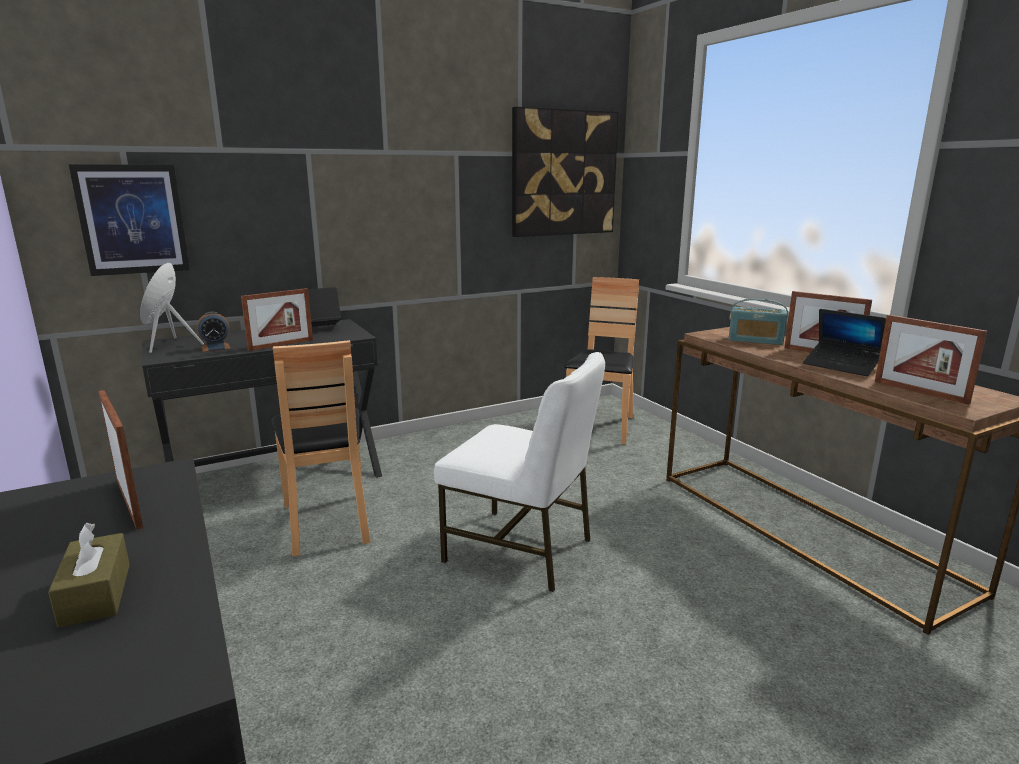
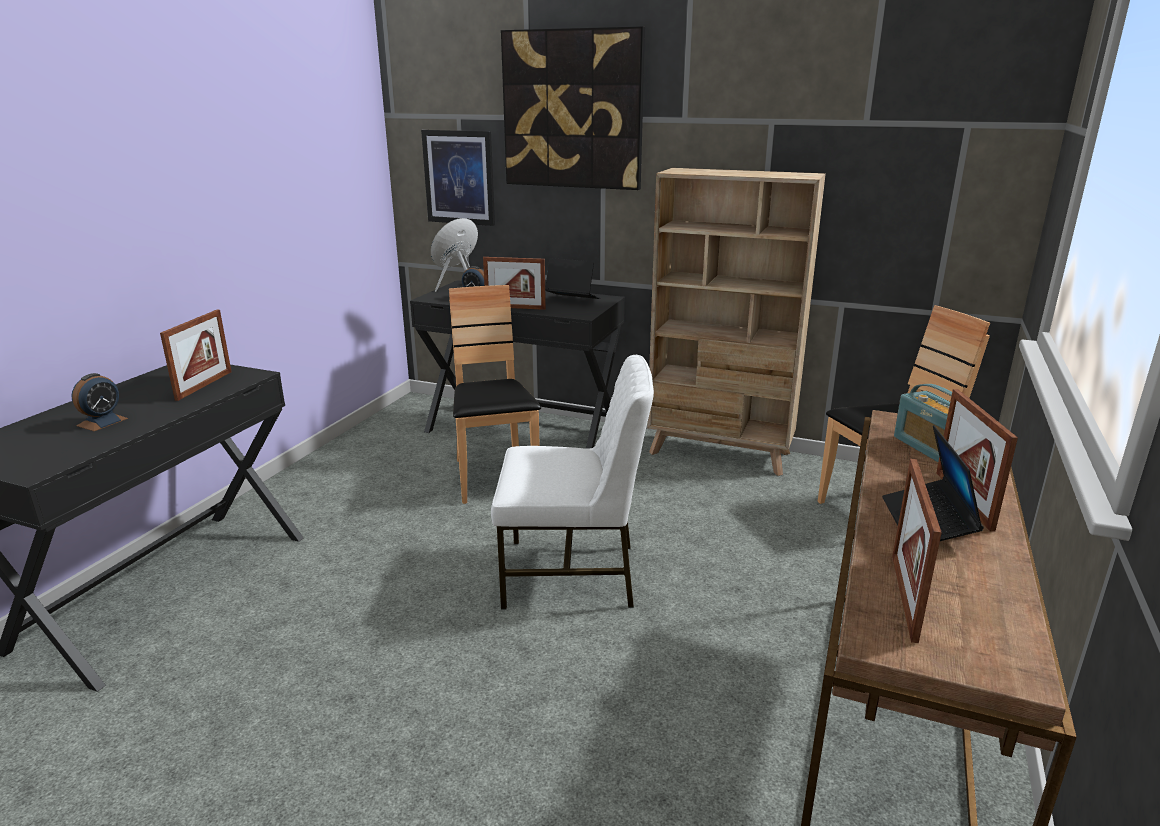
camera: 50 degrees right, 5 degrees up
(96, 594) = (102, 422): brown tissue box -> alarm clock
(327, 522) = (494, 477): brown chair -> brown chair turned 135 degrees clockwise
(461, 433) = (720, 453): none -> beige bookcase
(521, 550) = (572, 574): white chair -> white chair turned 75 degrees counterclockwise
(563, 173) = (936, 151): picture -> picture (573, 110)

